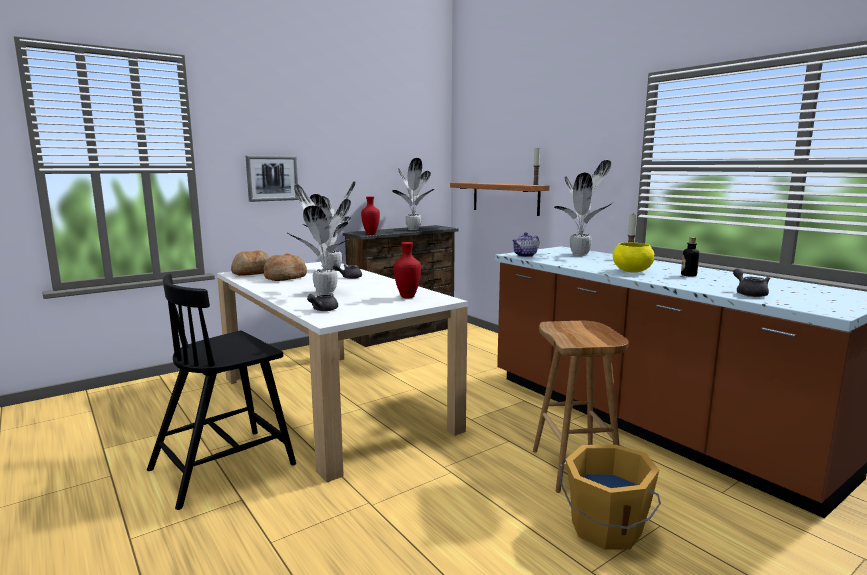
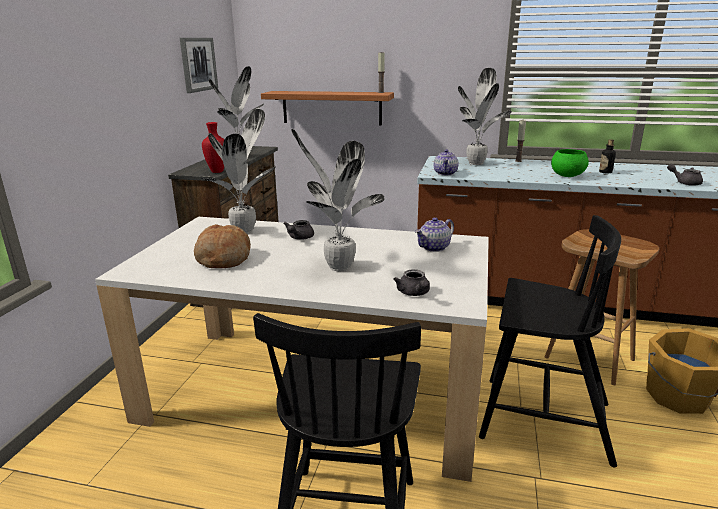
camera: 40 degrees left, 10 degrees up
(252, 273) = (153, 263): bread -> none
(272, 178) = (85, 111): picture -> picture (198, 64)
(408, 297) = (434, 248): red vase -> teapot
(444, 480) = (542, 419): none -> black chair
(631, 271) = (567, 176): yellow bowl -> green bowl

